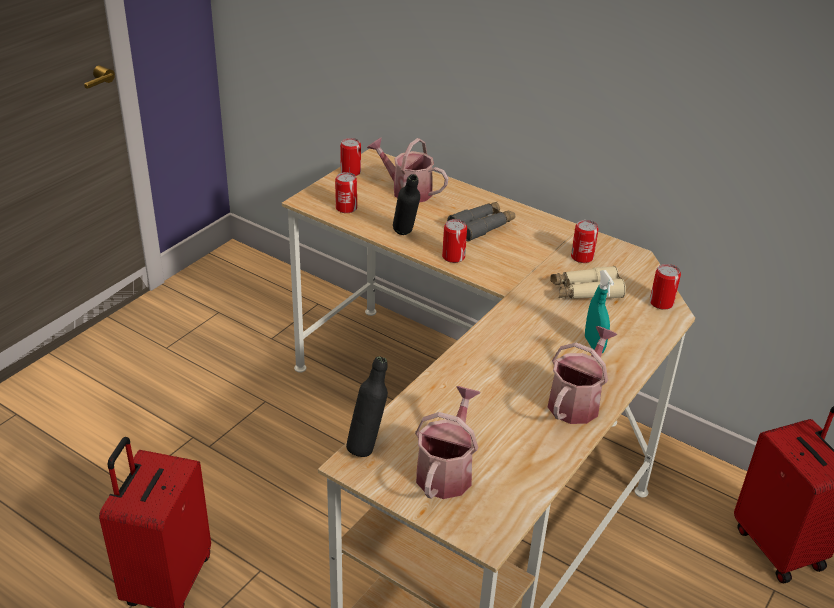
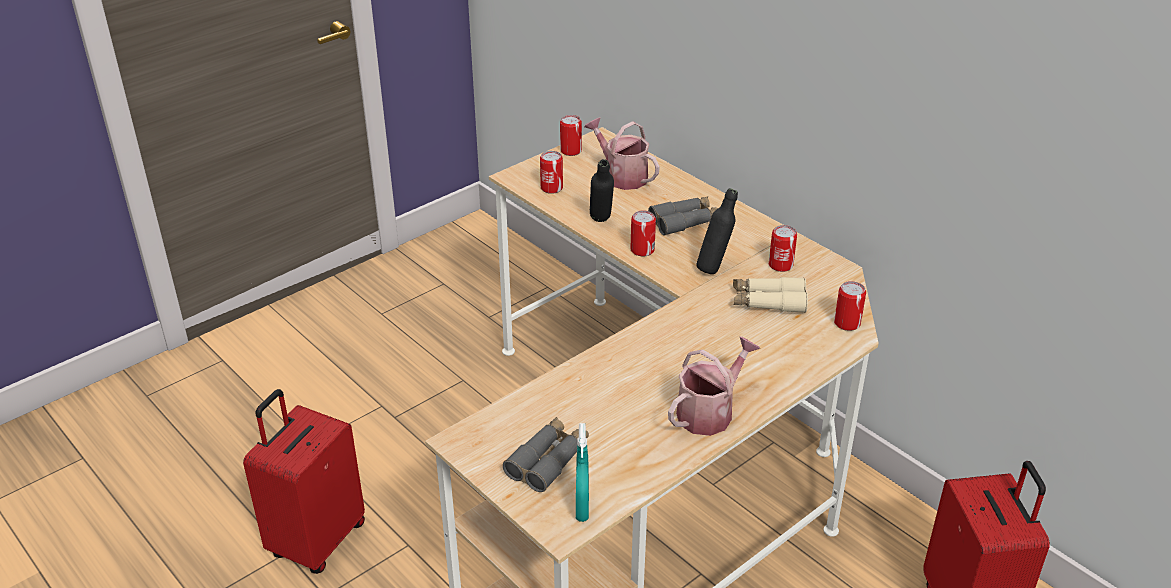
camera: 15 degrees right, 0 degrees up
(367, 445) = (480, 426): black bottle -> black bottle (714, 268)
(446, 470) = (548, 460): watering can -> grey binoculars
(594, 345) = (753, 358): turquoise spray bottle -> turquoise spray bottle (582, 508)

